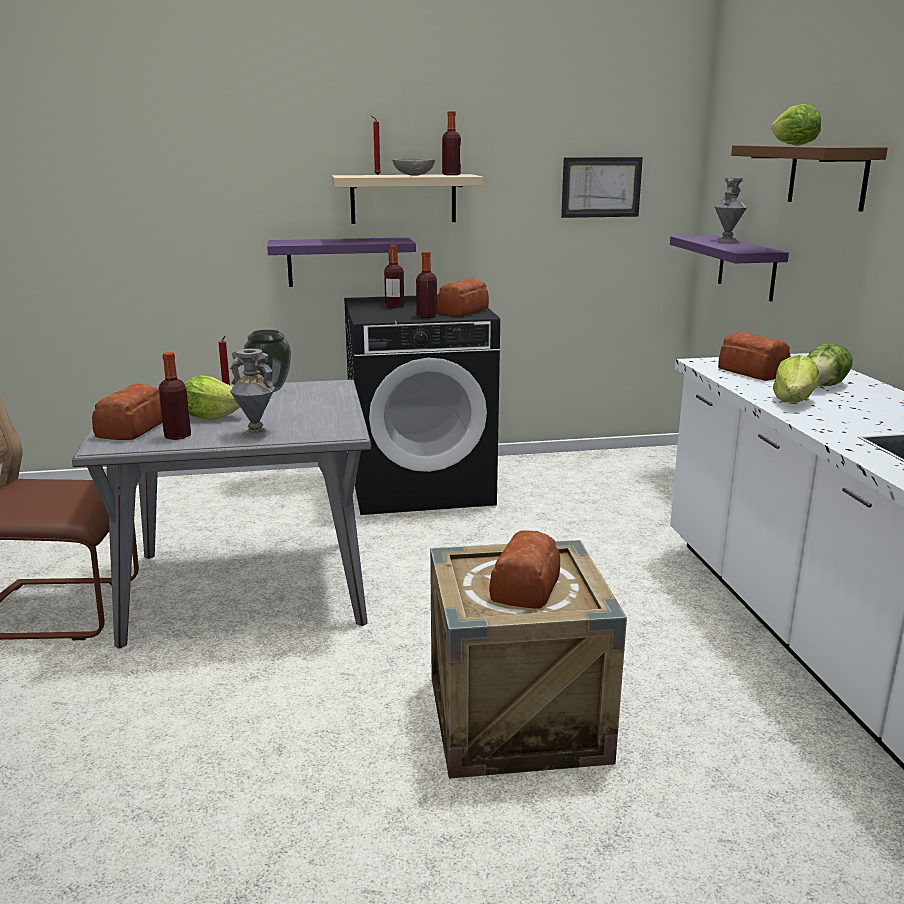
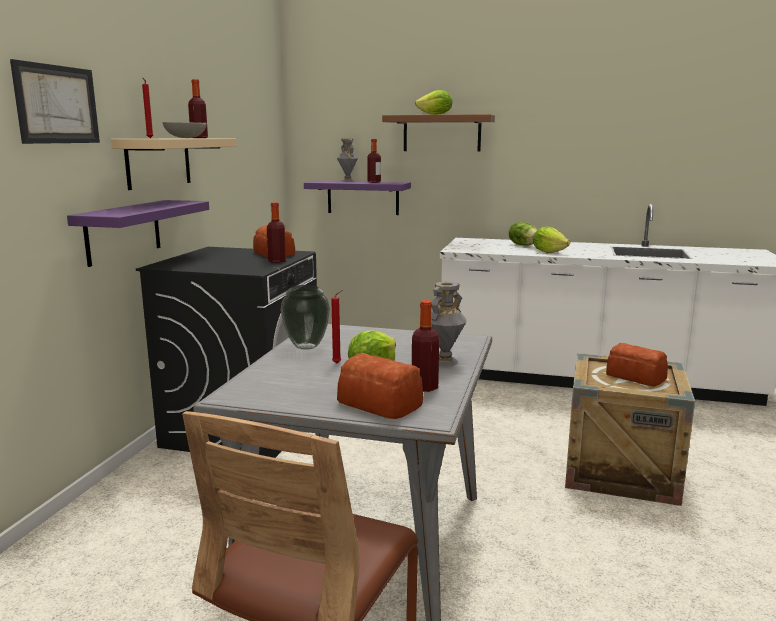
camera: 65 degrees left, 5 degrees down
(394, 306) = (215, 262): bottle -> bottle (374, 182)
(601, 187) = (251, 149): picture -> picture (57, 104)
(753, 373) = (487, 248): bread -> none

